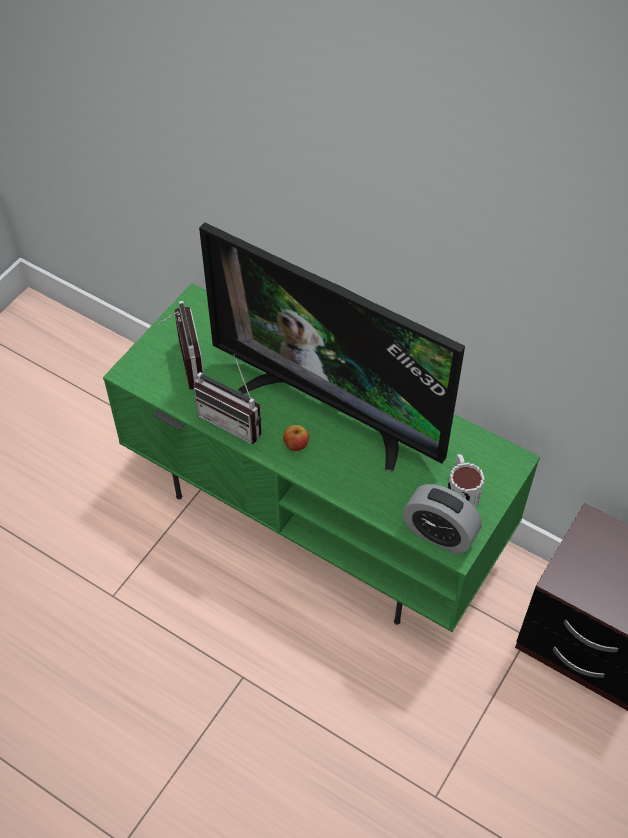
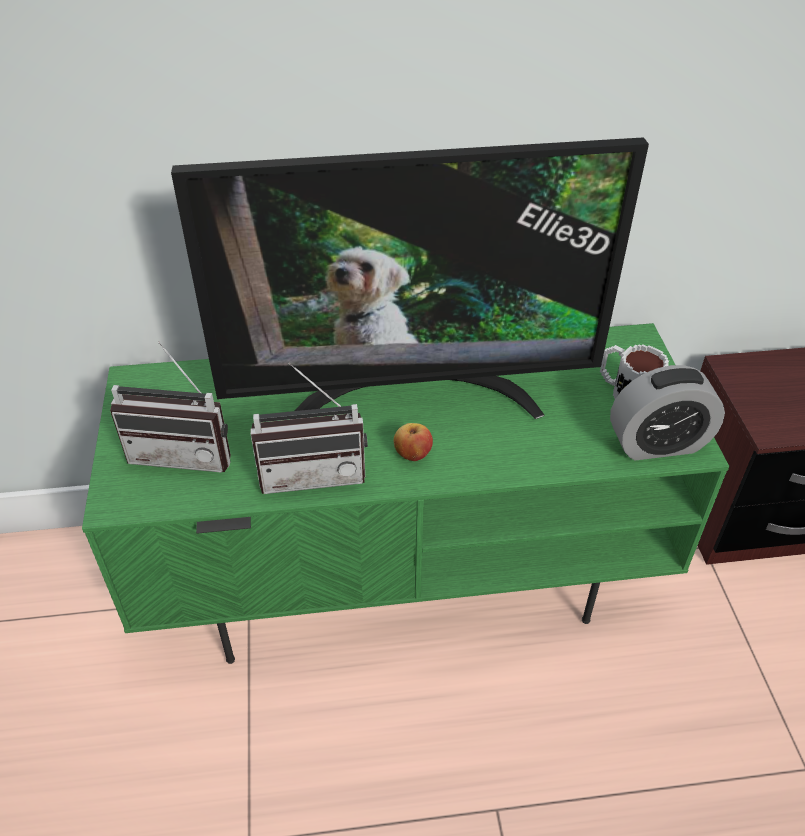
camera: 40 degrees left, 10 degrees down
(183, 365) = (185, 452): radio -> radio turned 150 degrees clockwise

